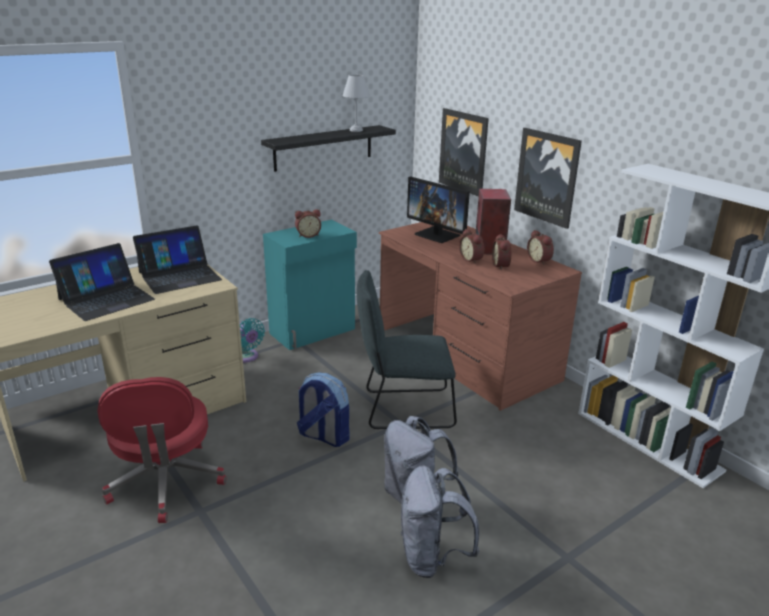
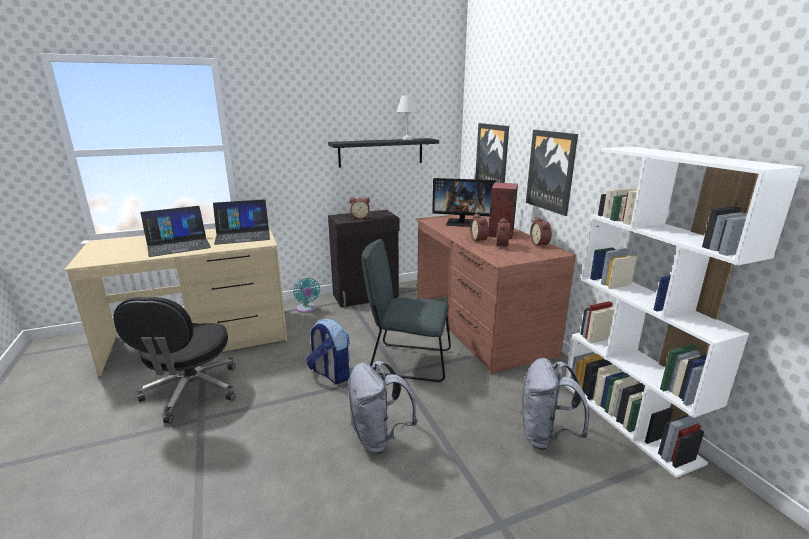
camera: 15 degrees right, 5 degrees down
(166, 482) = (191, 392): red office chair -> black office chair
(313, 331) = (366, 296): turquoise cabinet -> black cabinet
(432, 557) = (367, 496): grey backpack -> grey backpack (546, 436)
(437, 235) = (462, 223): monitor -> monitor turned 45 degrees counterclockwise

